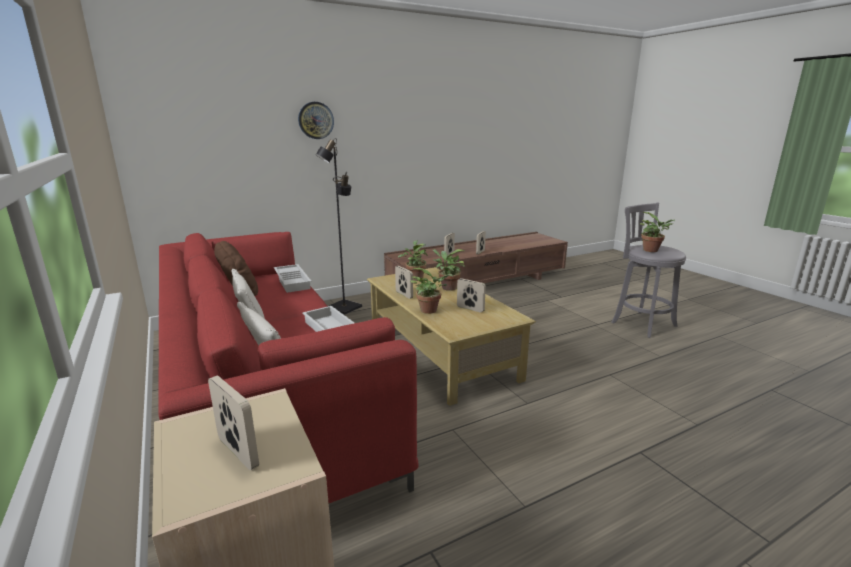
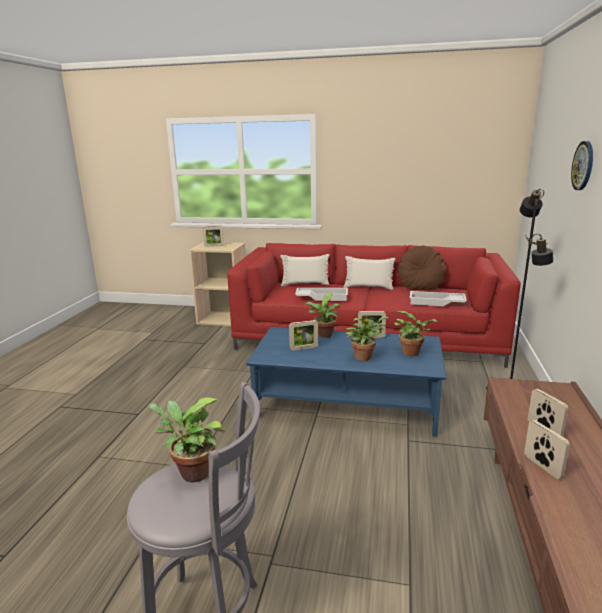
camera: 130 degrees right, 0 degrees up
(439, 352) = (347, 404): beige coffee table -> blue coffee table

